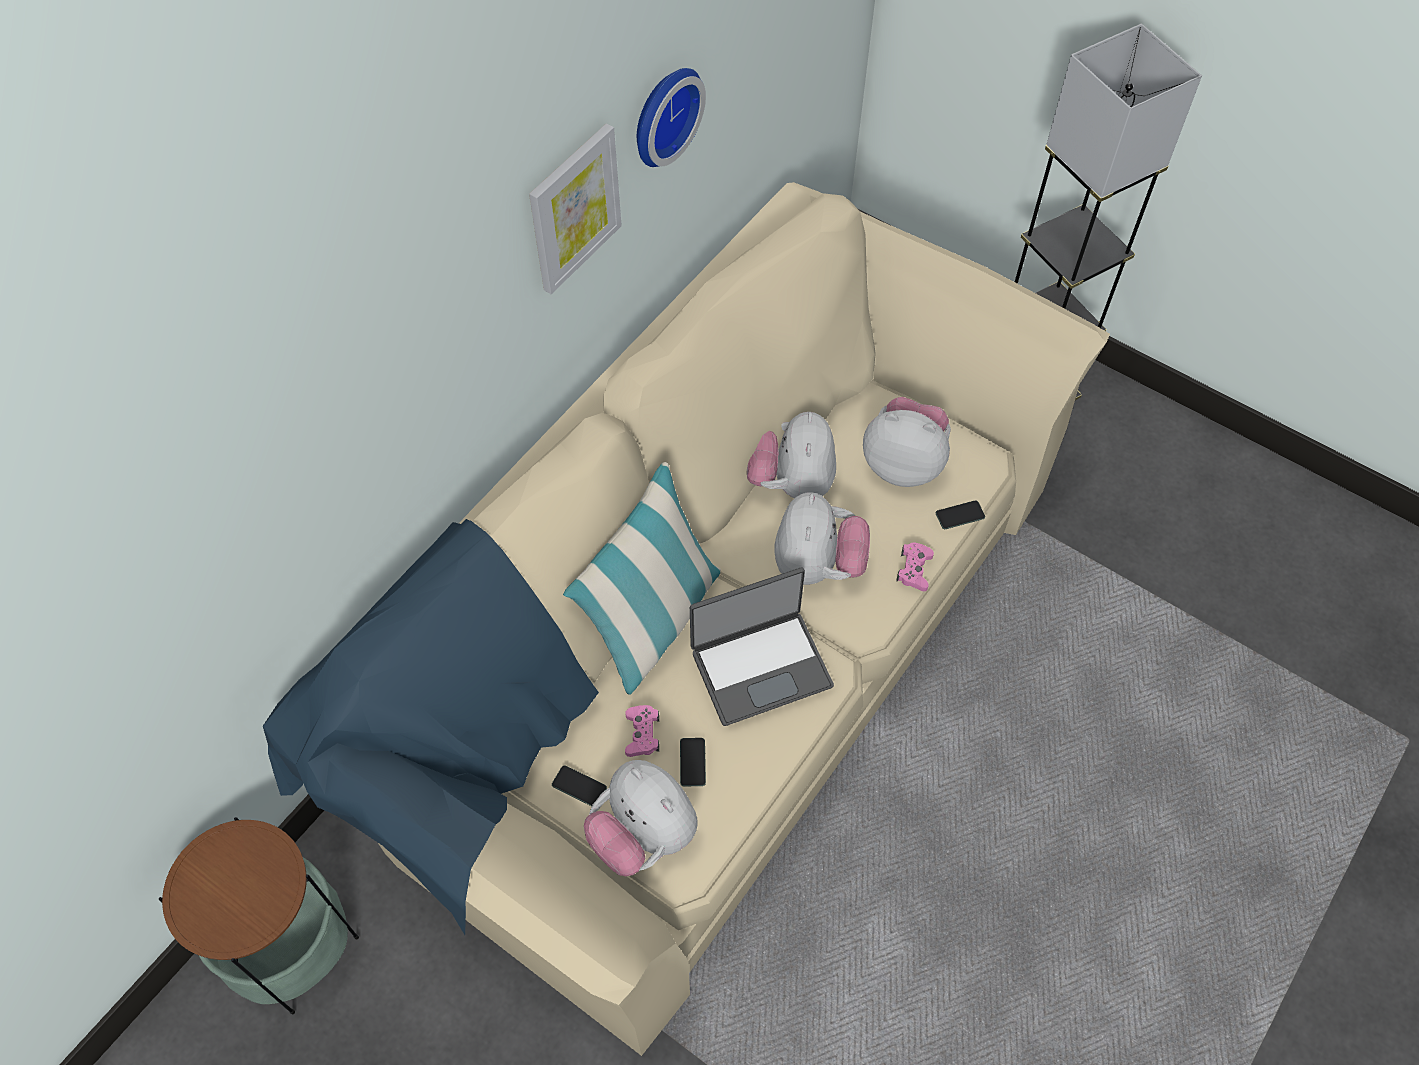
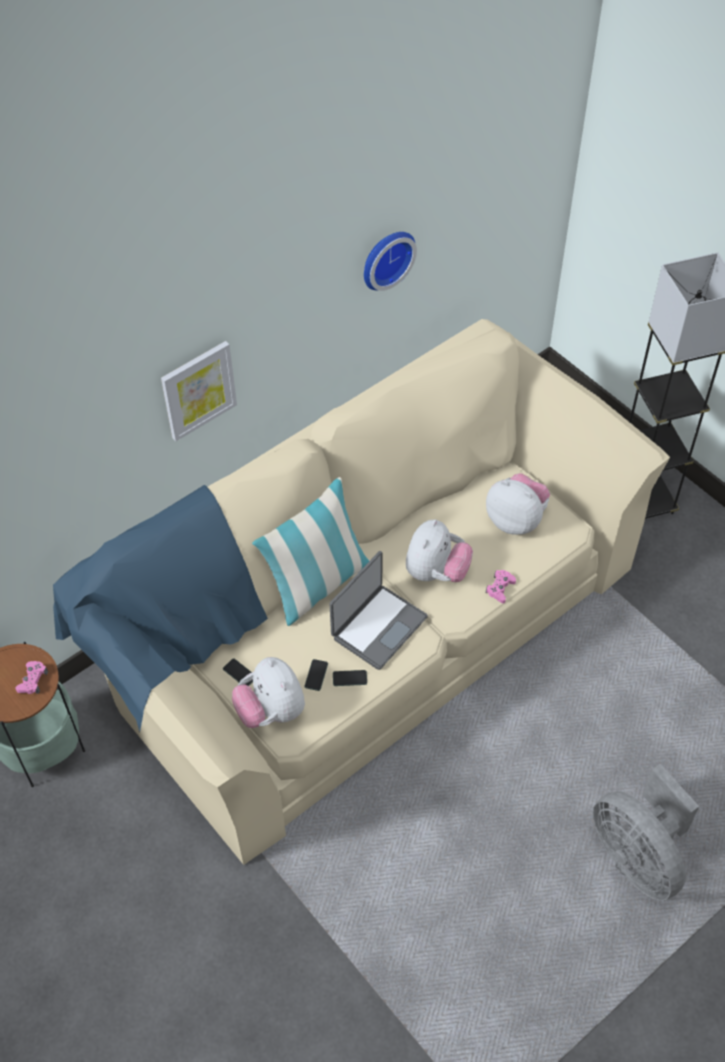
camera: 15 degrees right, 5 degrees down
(574, 208) = (313, 306): picture -> picture (198, 390)
(642, 734) = (289, 651): pink game controller -> pink game controller (32, 680)
(760, 666) = (378, 626): laptop -> laptop turned 45 degrees counterclockwise
(791, 482) = (436, 516): plush toy -> none
(960, 515) = (543, 560): phone -> phone (349, 678)
(1177, 899) = (637, 856): none -> grey fan

